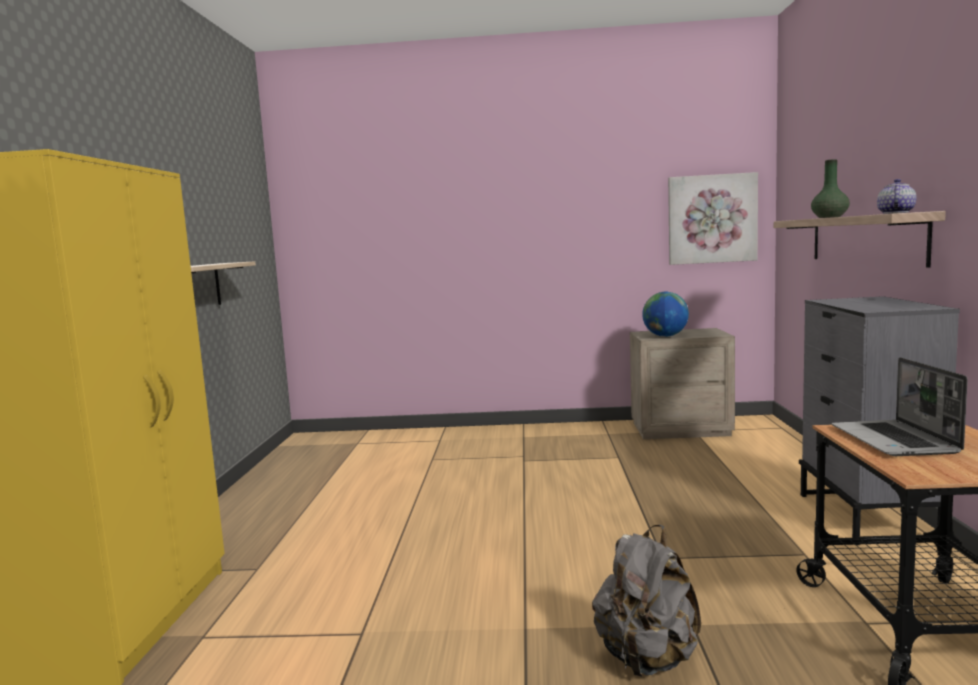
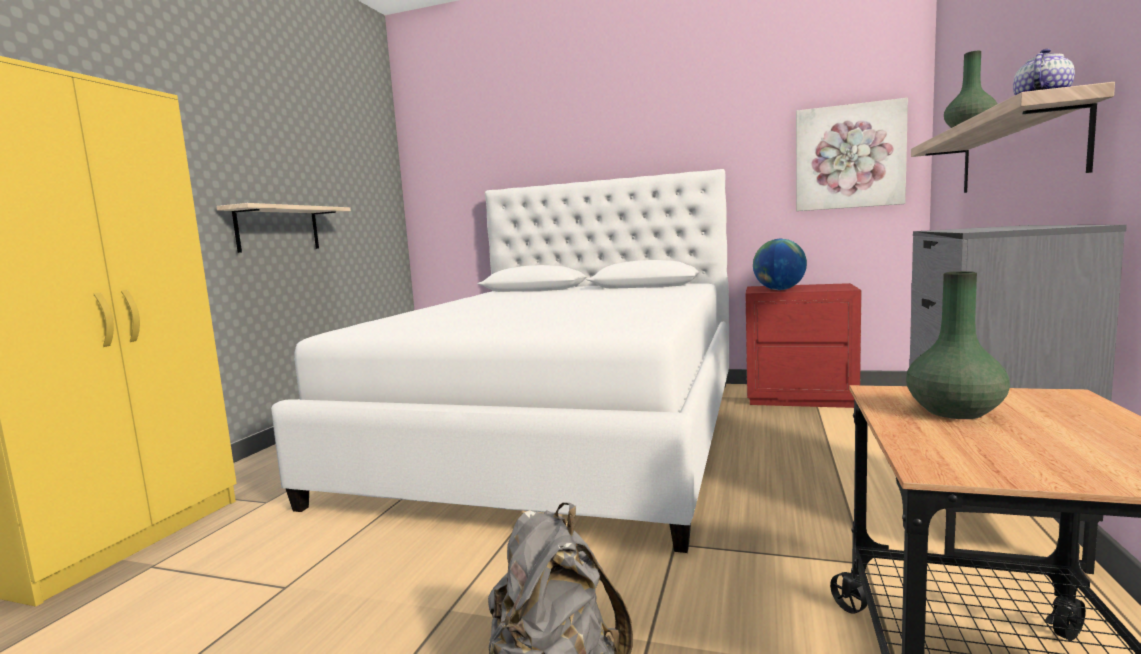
camera: 15 degrees right, 0 degrees up
(494, 478) = (561, 433): none -> white bed
(680, 429) = (799, 397): beige nightstand -> red nightstand
(895, 440) = (956, 412): laptop -> green vase

